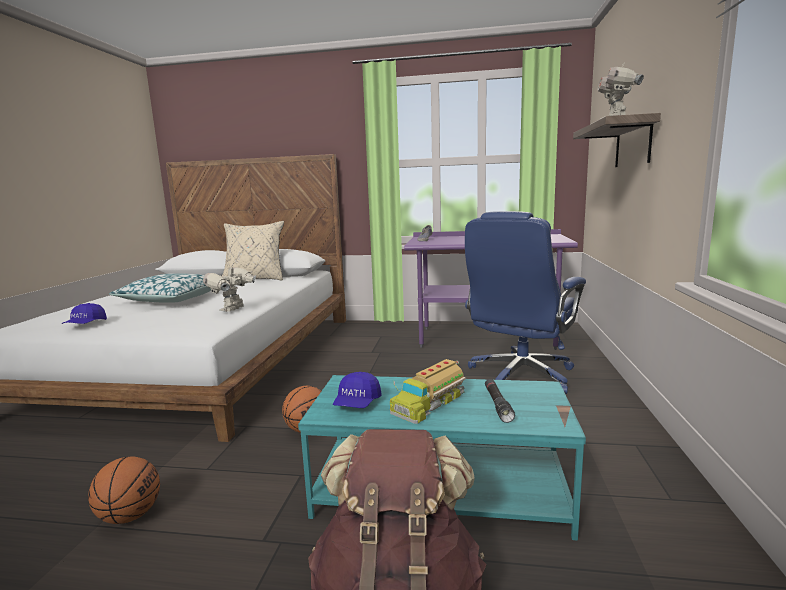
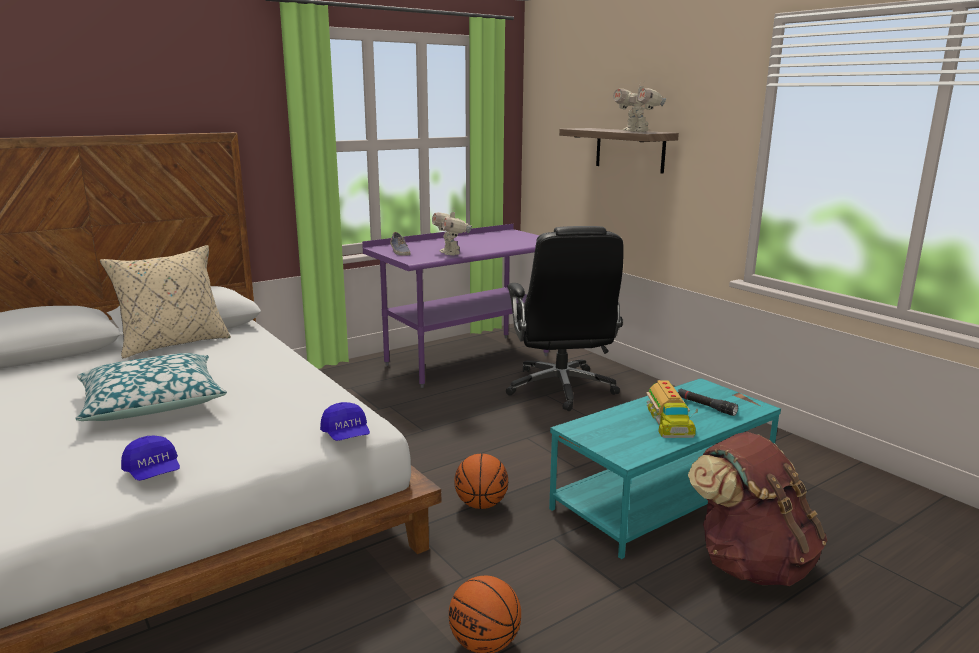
camera: 45 degrees left, 5 degrees up
(233, 309) = (311, 392): toy robot -> toy robot (451, 253)
(357, 404) = (628, 440): blue cap -> blue cap (346, 435)
(520, 375) = (561, 389): blue office chair -> black office chair

